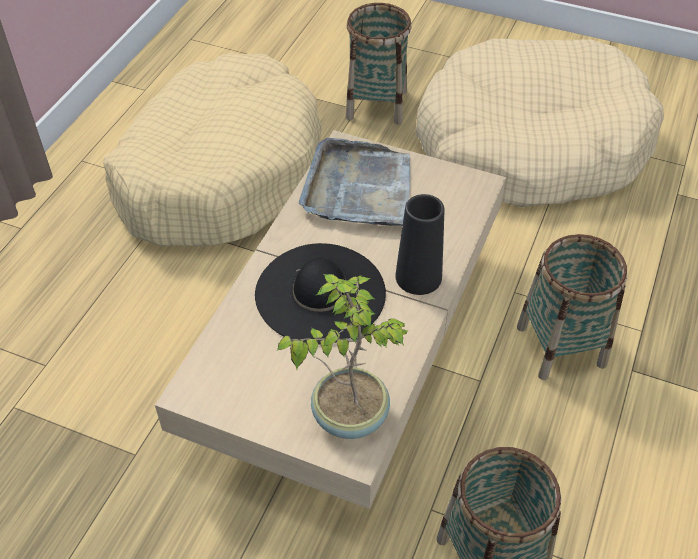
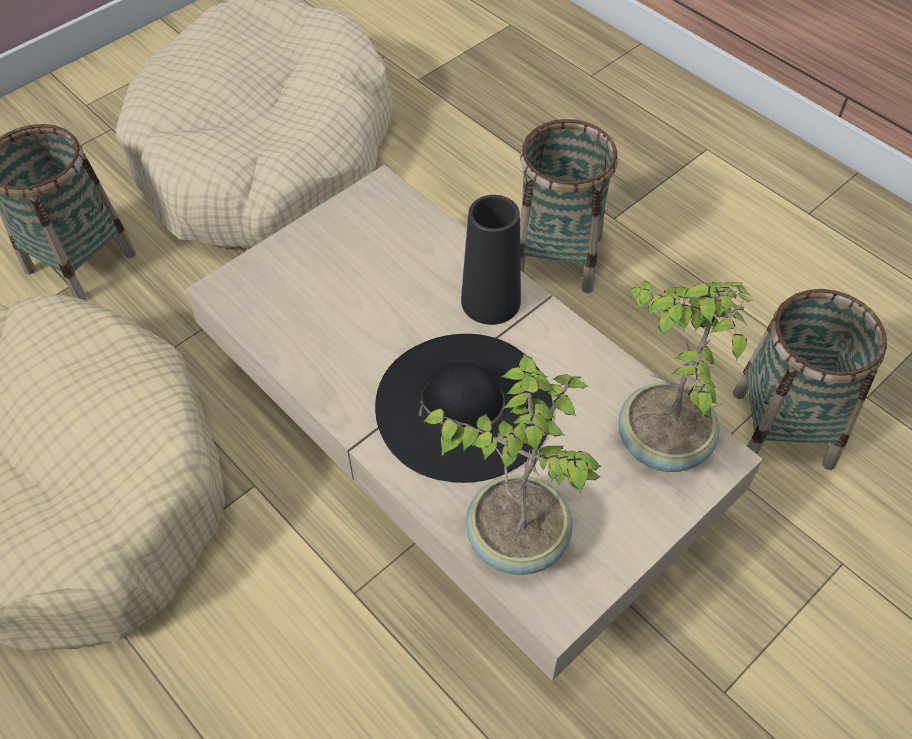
camera: 65 degrees left, 5 degrees up
(232, 355) = (516, 536): none -> potted plant
(358, 188) = (311, 302): grey tray -> none

